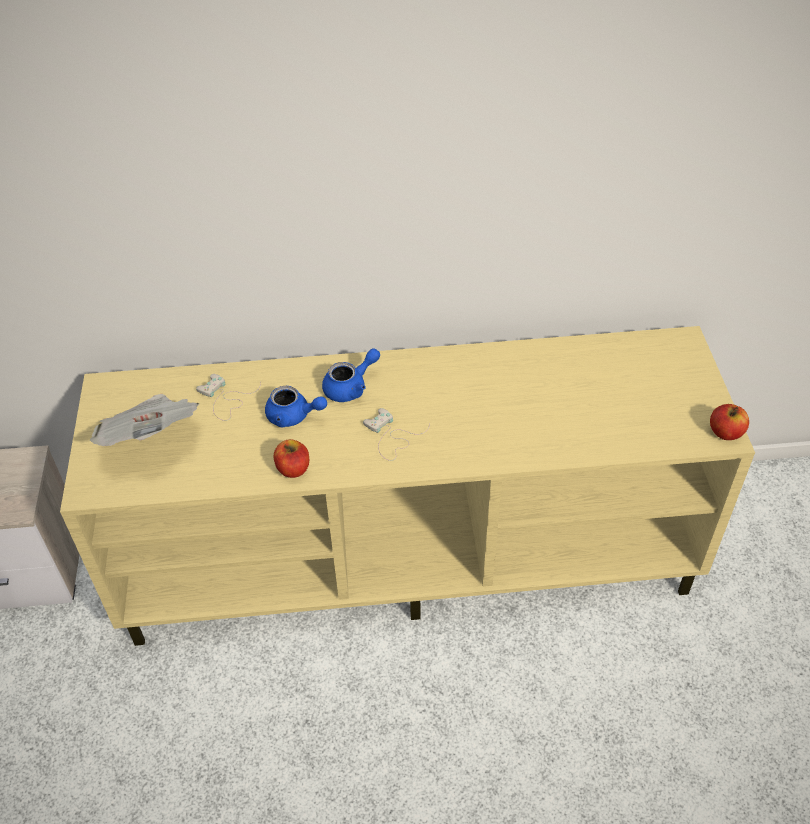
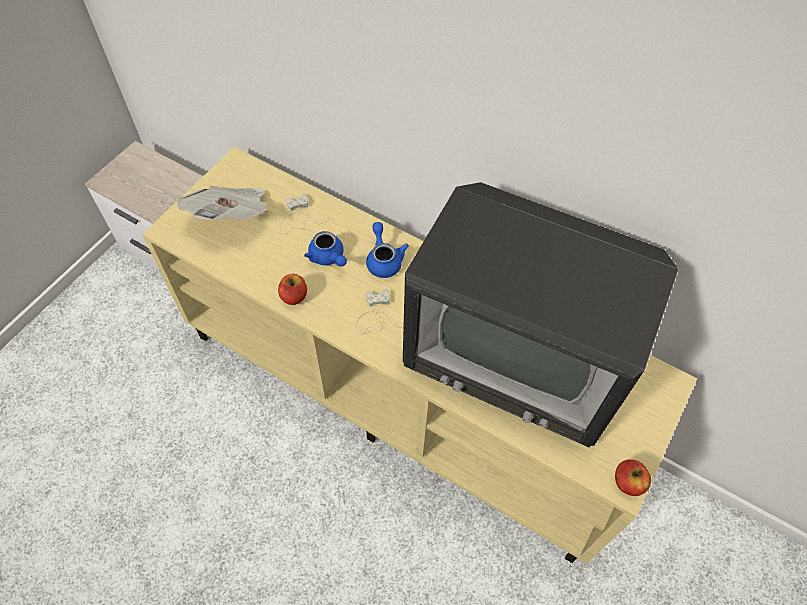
camera: 35 degrees right, 10 degrees up
(351, 387) = (384, 260): blue teapot -> blue teapot turned 105 degrees counterclockwise
(548, 392) = (518, 355): none -> television

